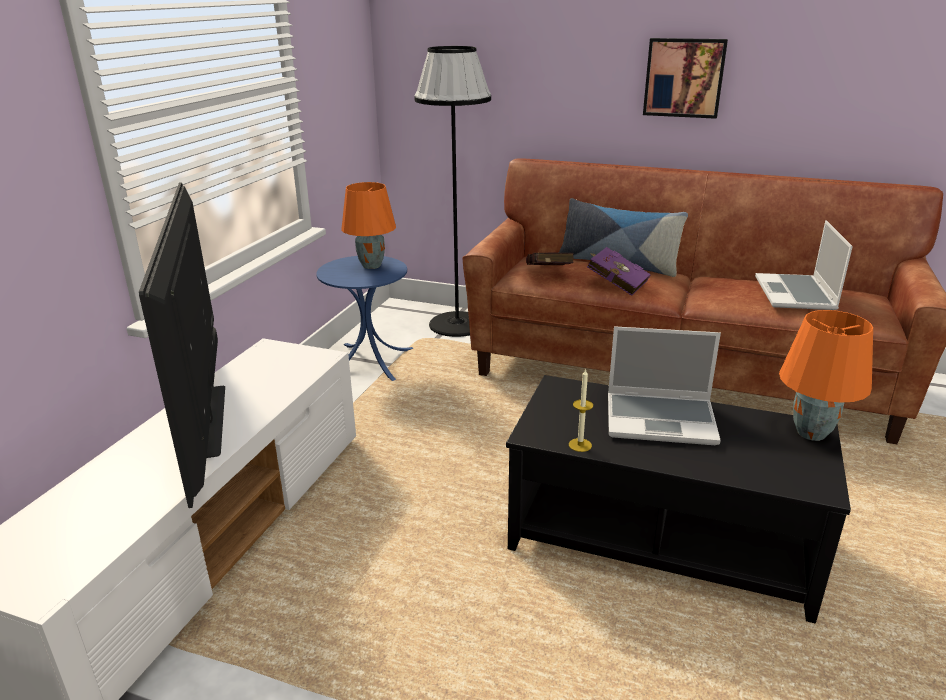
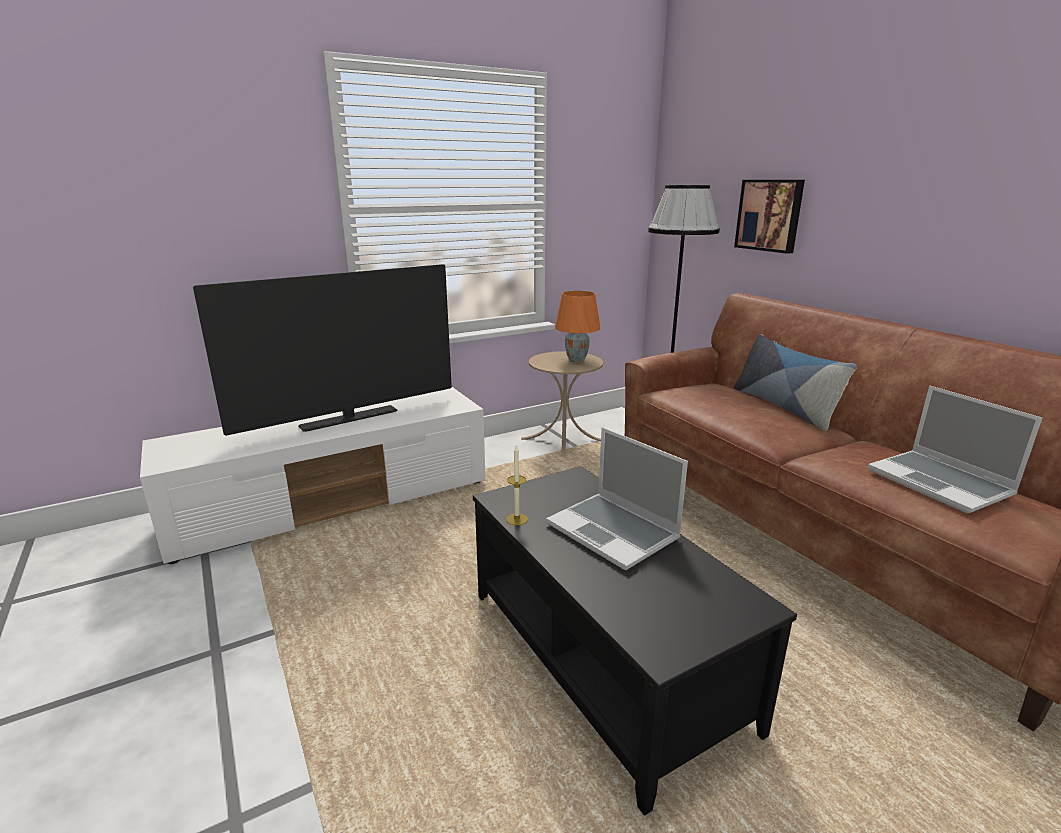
camera: 40 degrees right, 5 degrees down
(209, 421) = (349, 419): television -> television turned 150 degrees counterclockwise
(369, 362) = (564, 440): blue side table -> beige side table
(548, 274) = (692, 396): red book -> none
(615, 284) = (742, 419): purple book -> none
(684, 77) = (910, 220): picture -> picture (770, 215)
(796, 294) = (941, 483): laptop -> laptop turned 75 degrees counterclockwise
(812, 434) = (744, 609): orange table lamp -> none

